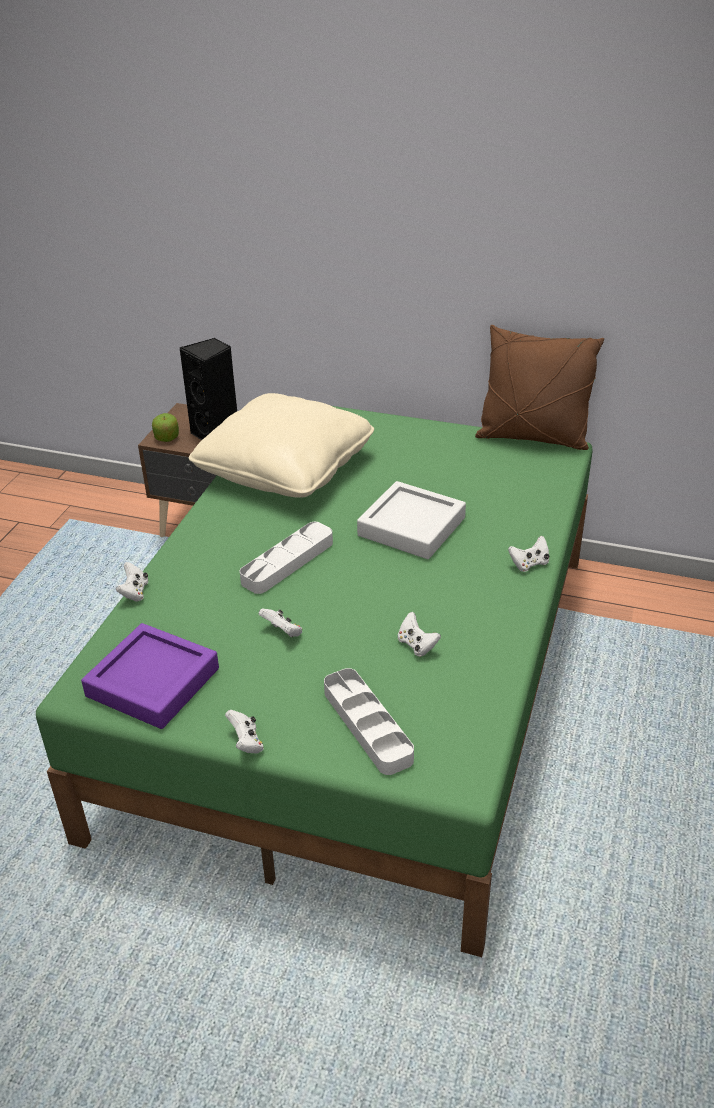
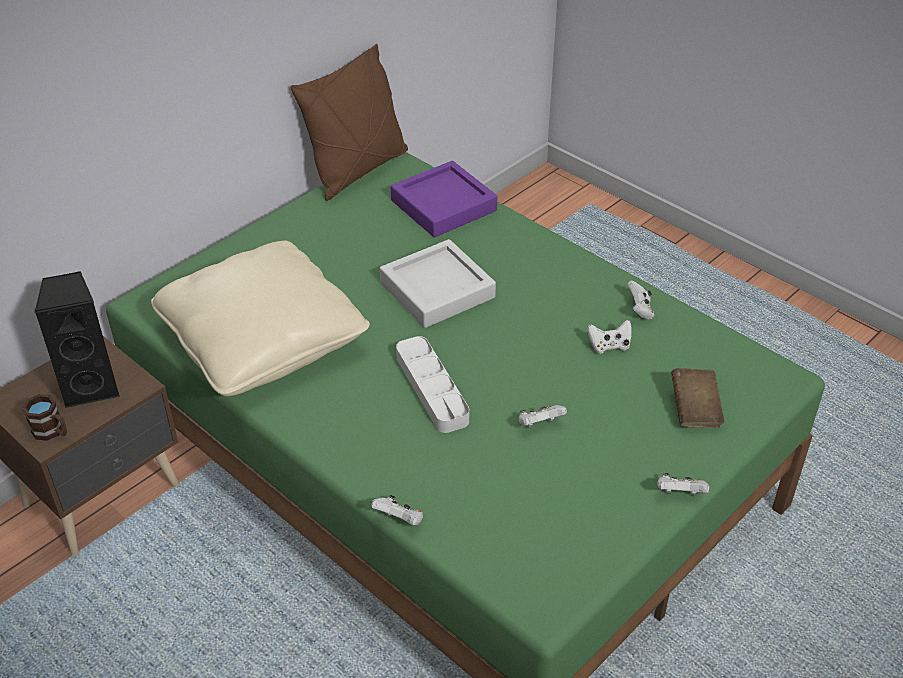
camera: 65 degrees left, 5 degrees up
(153, 682) = (559, 541): purple tray -> purple tray (443, 205)
(167, 438) = (52, 432): apple -> brown mug
(367, 725) = (694, 410): grey tray -> brown book
(529, 564) = (542, 244): white game controller -> white game controller (640, 310)

